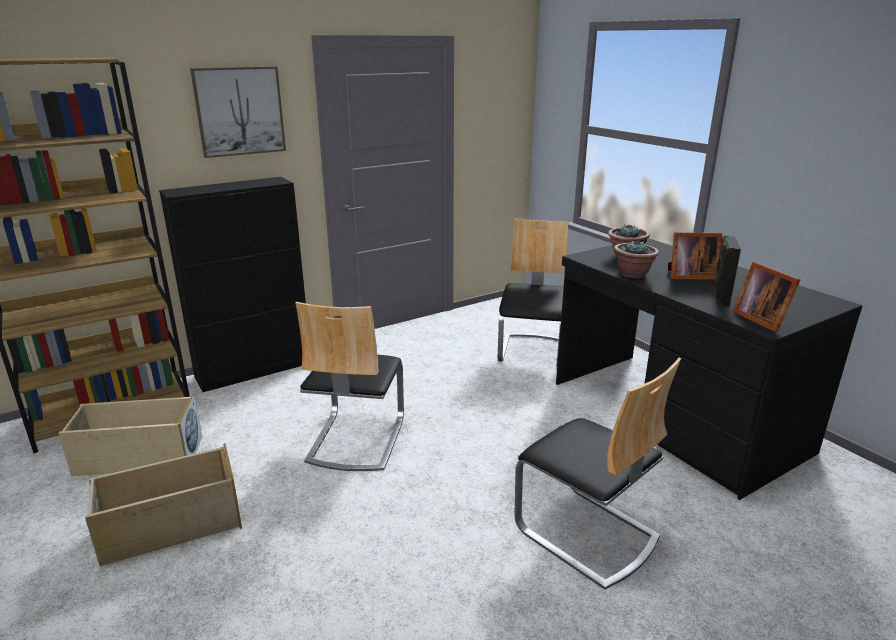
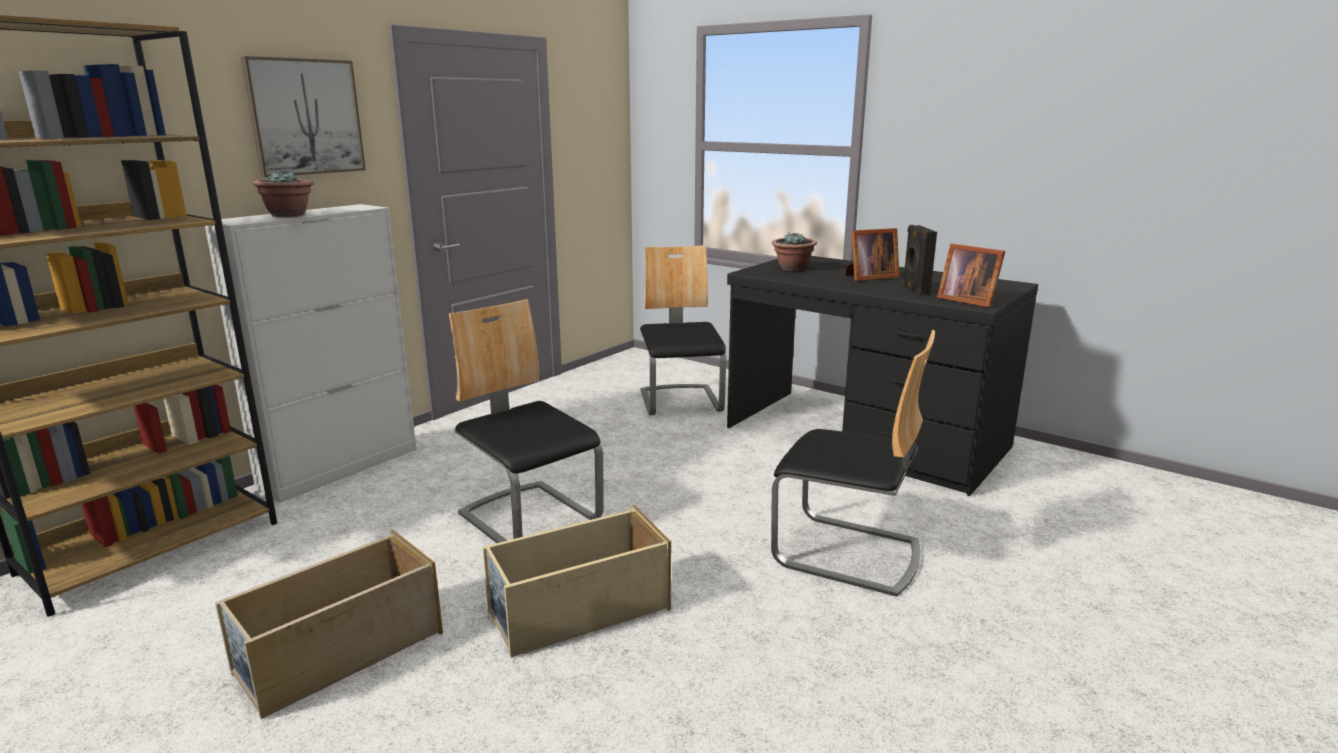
camera: 20 degrees left, 5 degrees down
(138, 456) = (231, 588): beige storage box -> beige storage box (578, 611)
(255, 370) = (341, 467): black cabinet -> white cabinet
(356, 440) = (530, 517): chair -> chair turned 150 degrees clockwise
(633, 274) = (815, 281): potted plant -> potted plant (288, 215)

